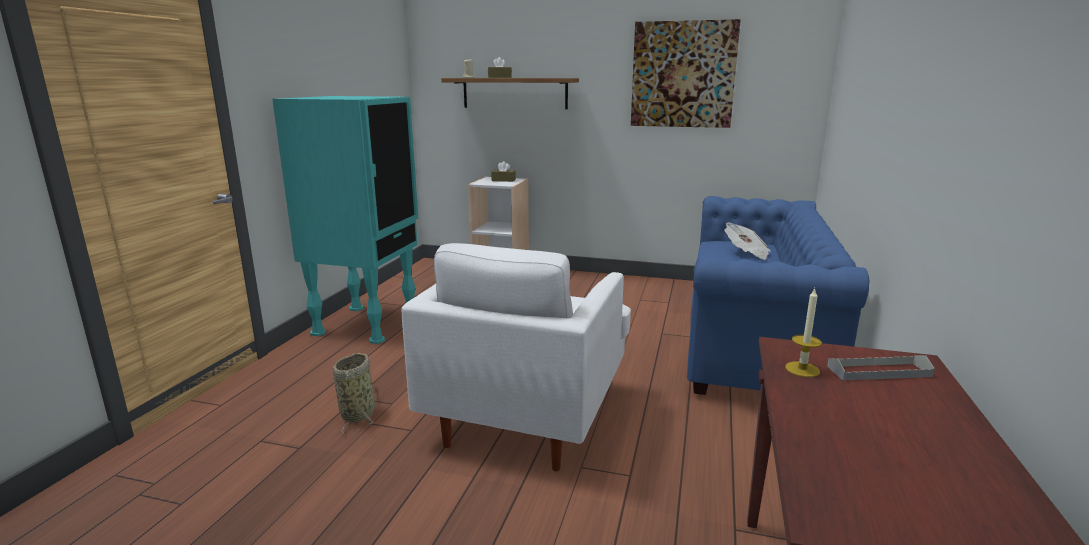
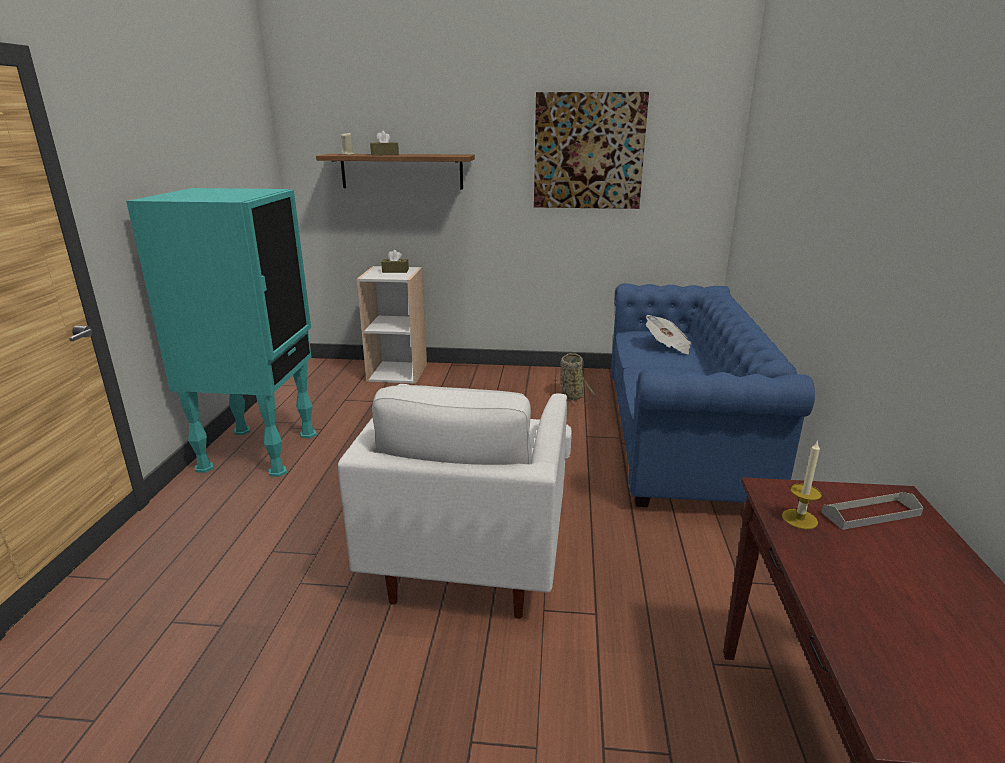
camera: 10 degrees left, 5 degrees up
(358, 413) = (281, 571): basket -> basket (571, 395)

